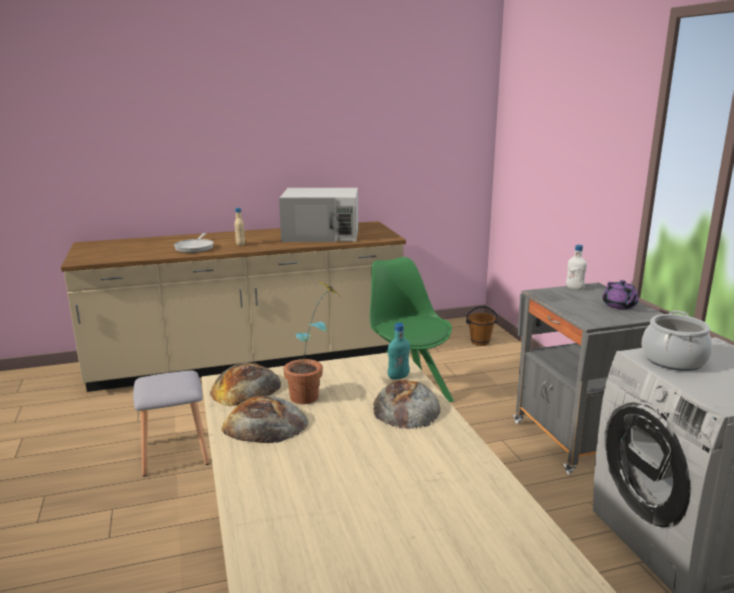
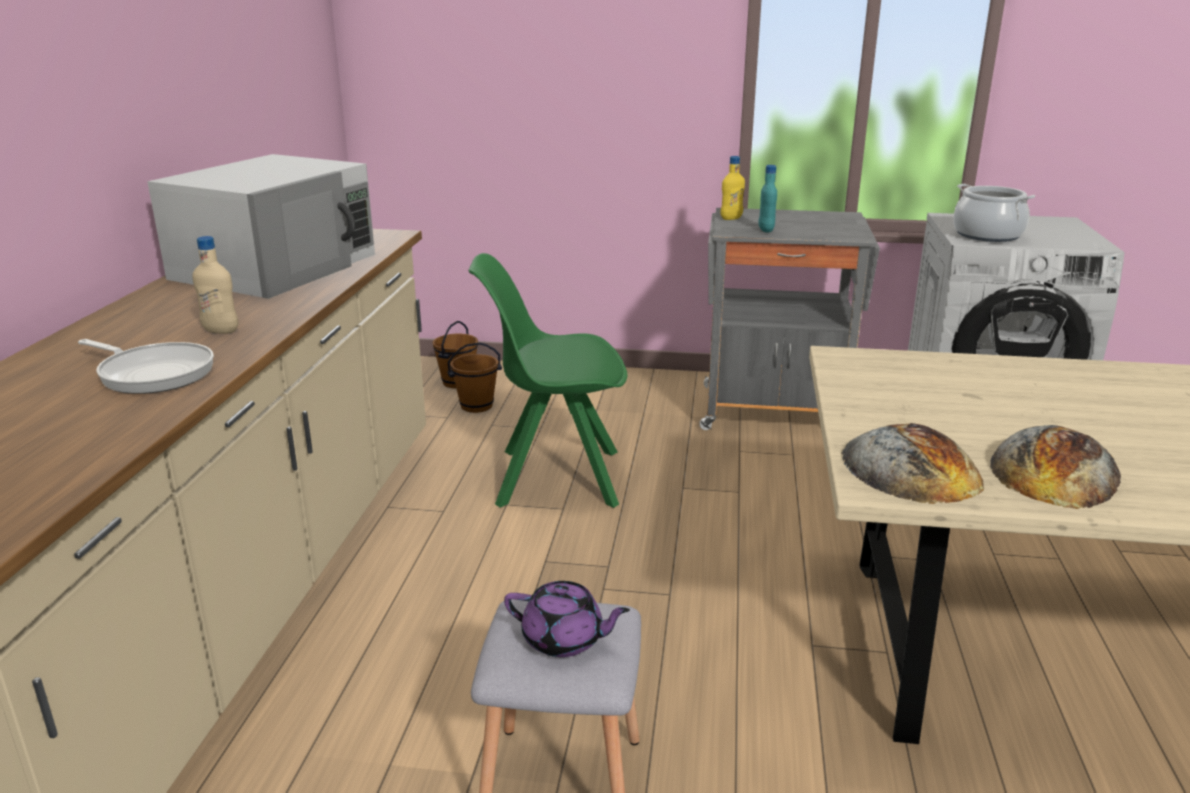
camera: 65 degrees left, 5 degrees up
(313, 395) = (957, 424): potted plant -> none
(398, 377) = (908, 364): turquoise bottle -> turquoise bottle (766, 230)
(406, 407) = (1010, 378): bread -> none
(460, 354) = (476, 406): none -> brown bucket
(574, 288) = (731, 218): white bottle -> yellow bottle
(619, 306) = (809, 218): purple teapot -> purple teapot (564, 639)

